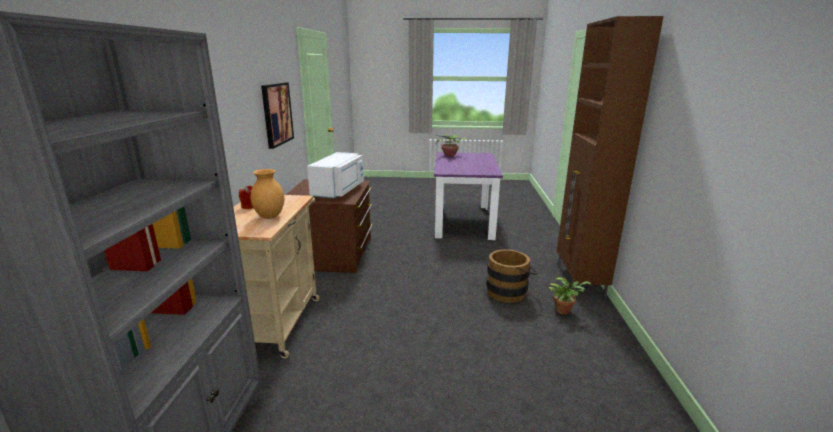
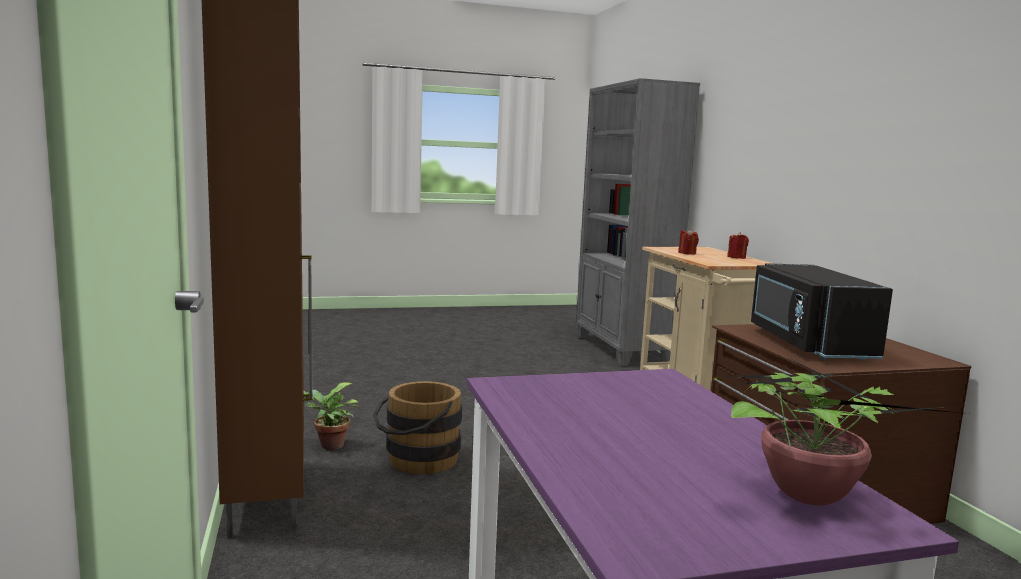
camera: 160 degrees right, 10 degrees down
(270, 216) = (687, 253): brown vase -> red candle
(277, 114) = (908, 177): picture -> none
(339, 190) = (807, 344): white microwave -> black microwave

